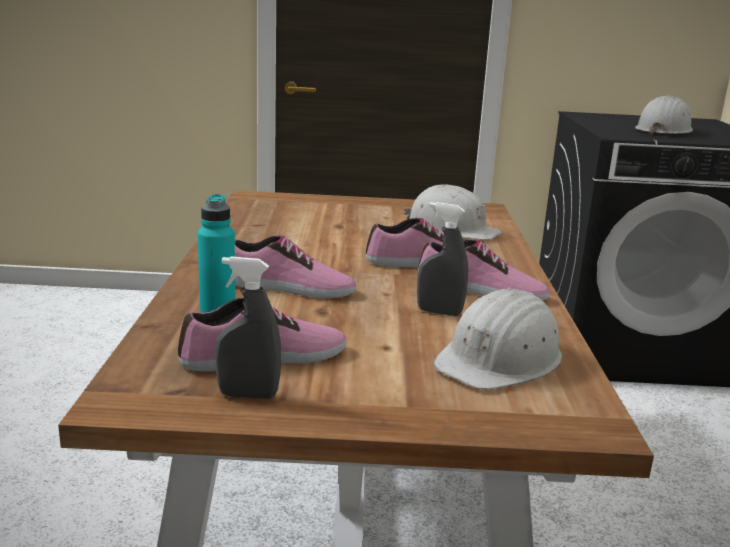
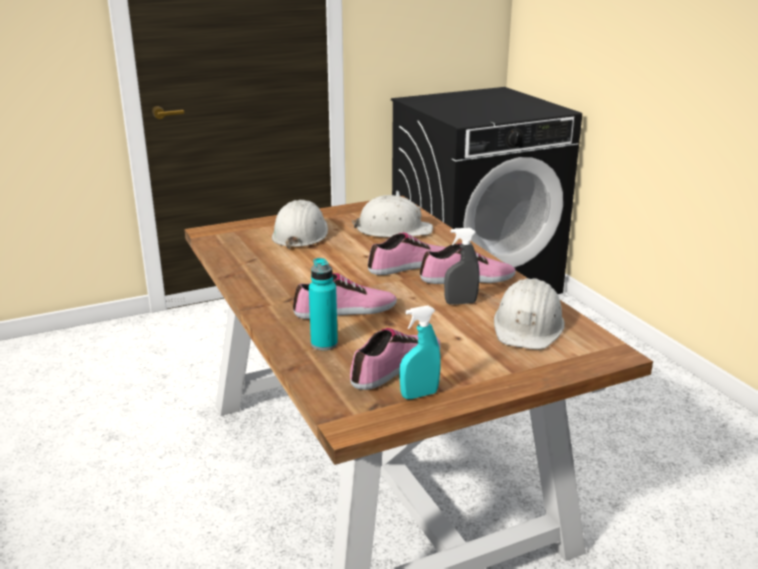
camera: 25 degrees left, 5 degrees up
(248, 395) = (419, 395): grey spray bottle -> turquoise spray bottle
(663, 130) = (486, 109): white hard hat -> white hard hat (300, 234)

